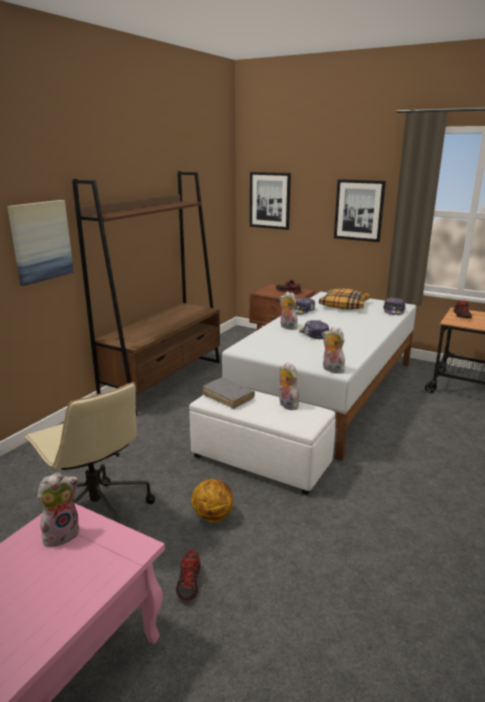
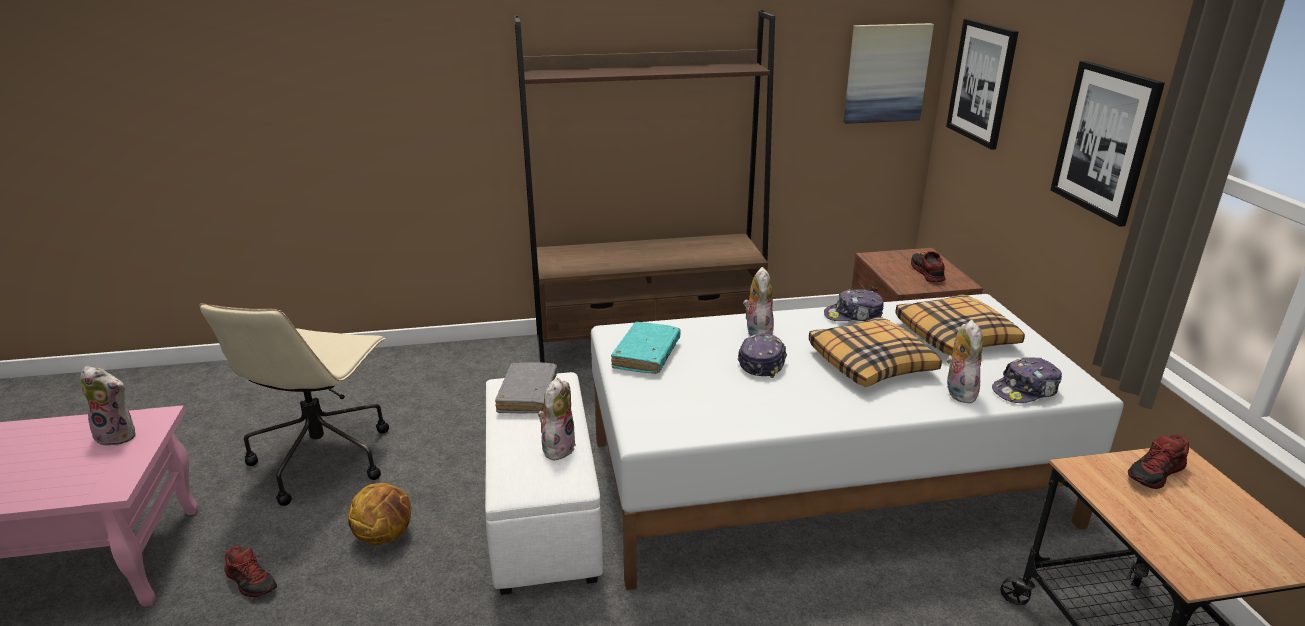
camera: 50 degrees right, 5 degrees up
(41, 241) = (457, 97): picture -> picture (886, 73)
(190, 582) = (252, 581): shoe -> shoe turned 105 degrees counterclockwise
(272, 350) = (646, 355): none -> turquoise book
(331, 370) = (637, 427): plush toy -> plush toy (957, 391)
(343, 321) = (871, 363): none -> pillow

